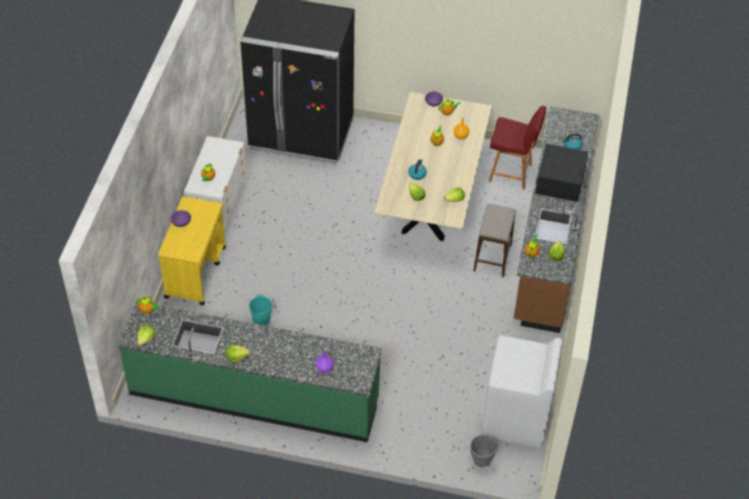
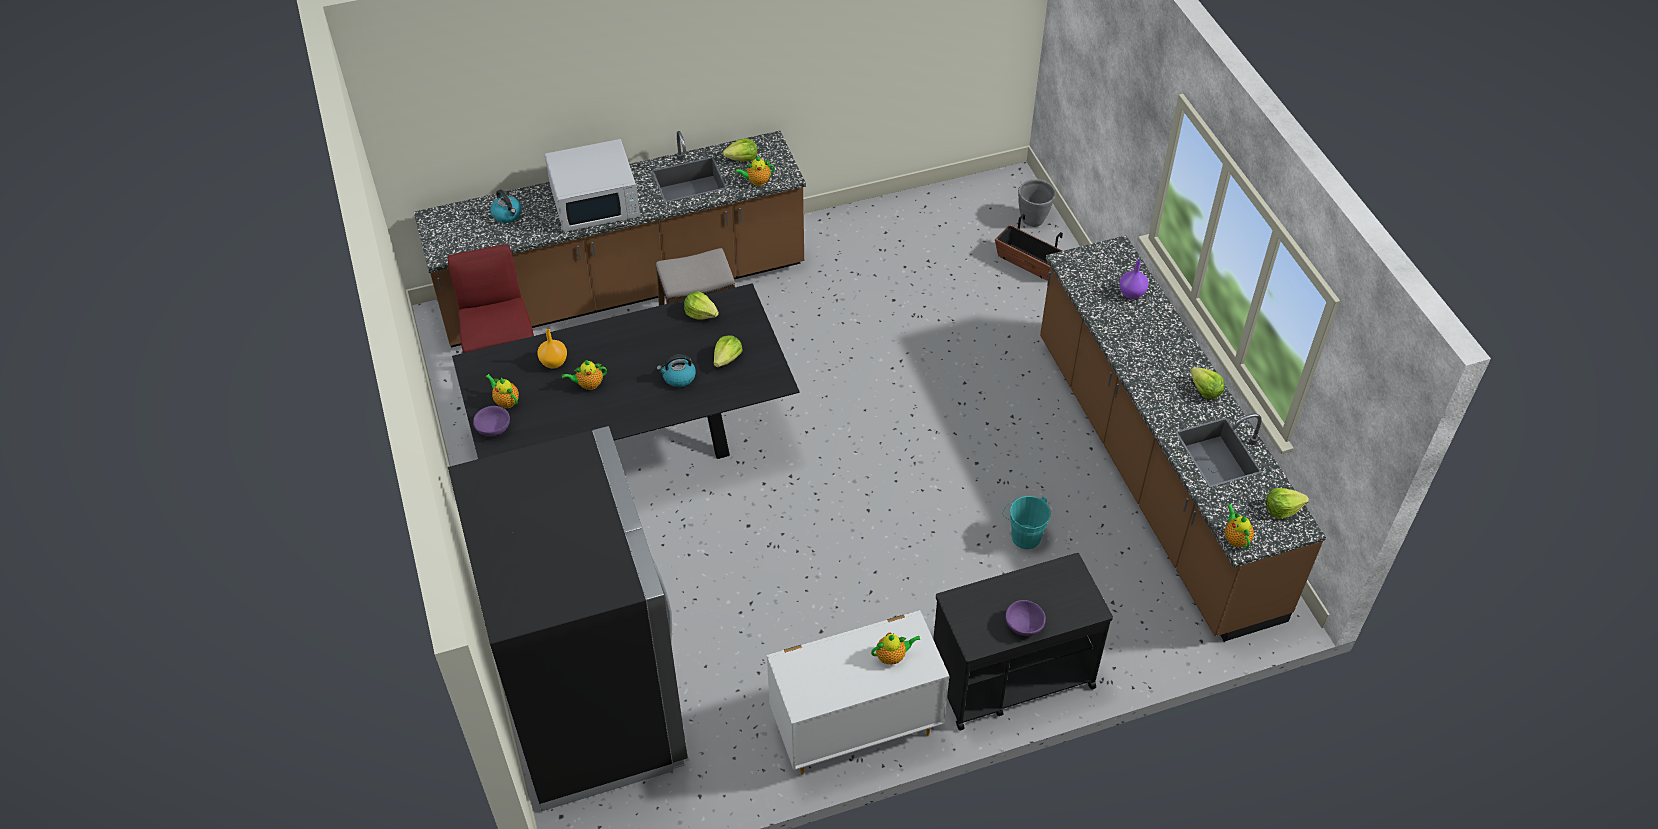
camera: 120 degrees left, 0 degrees up
(196, 272) = (1010, 677): yellow cart -> black cart
(254, 396) = (1152, 475): green counter -> brown counter
(431, 201) = (635, 449): beige dining table -> black dining table
(446, 435) = (1027, 263): none -> planter
(516, 418) = (947, 214): white washing machine -> none
(559, 182) = (596, 202): black microwave -> white microwave

